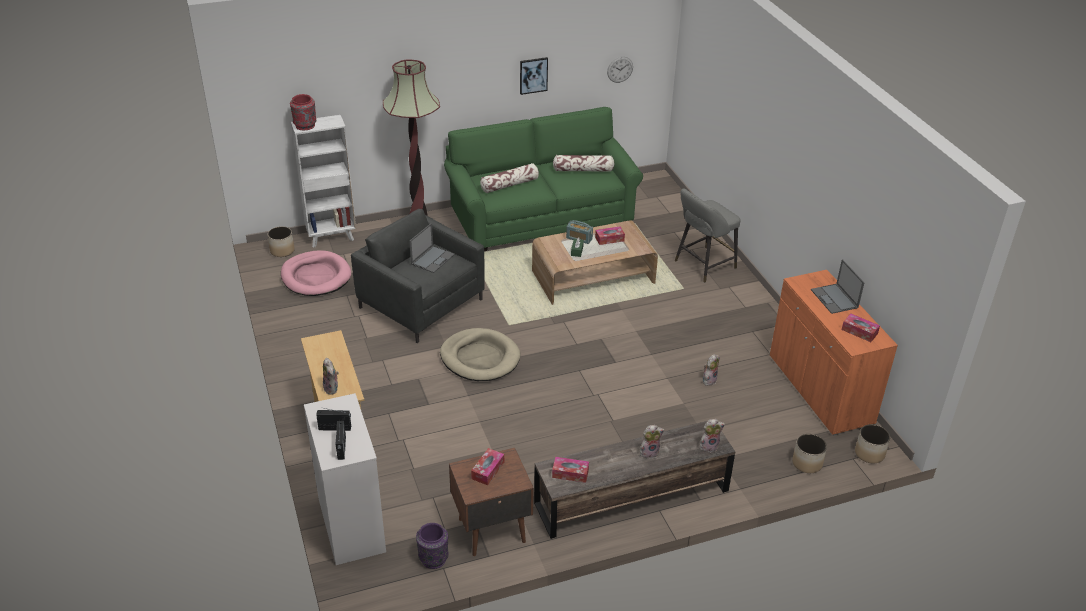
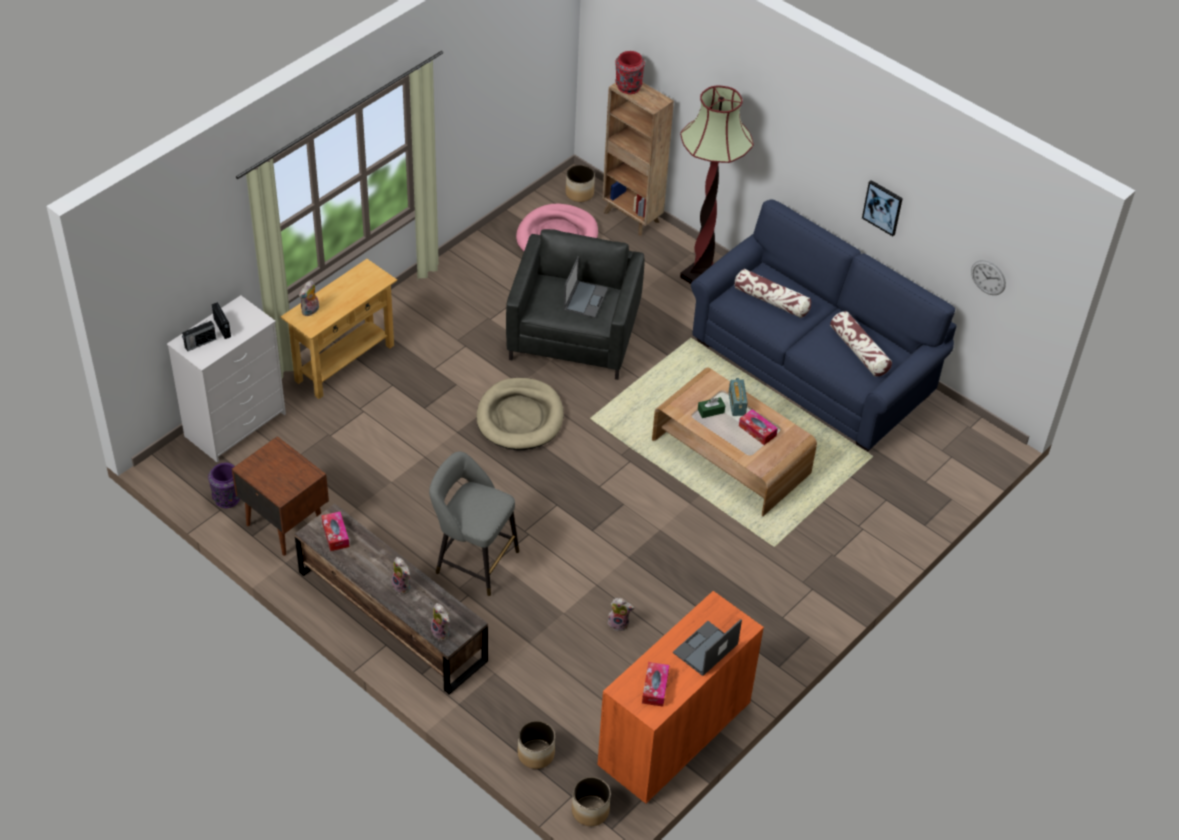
camera: 60 degrees right, 10 degrees up
(332, 237) = (632, 217): white bookcase -> brown bookcase
(433, 259) = (585, 299): laptop -> laptop turned 75 degrees counterclockwise
(488, 470) = (283, 466): tissue box -> none
(541, 217) = (812, 368): green sofa -> blue sofa
(702, 265) = (836, 550): grey stool -> grey stool (473, 560)

